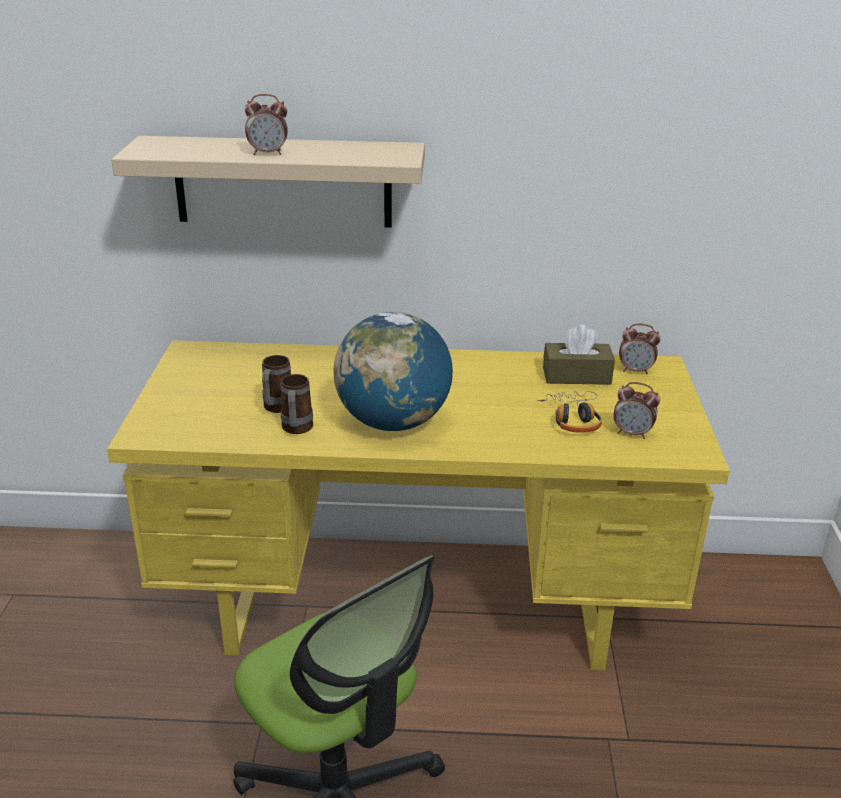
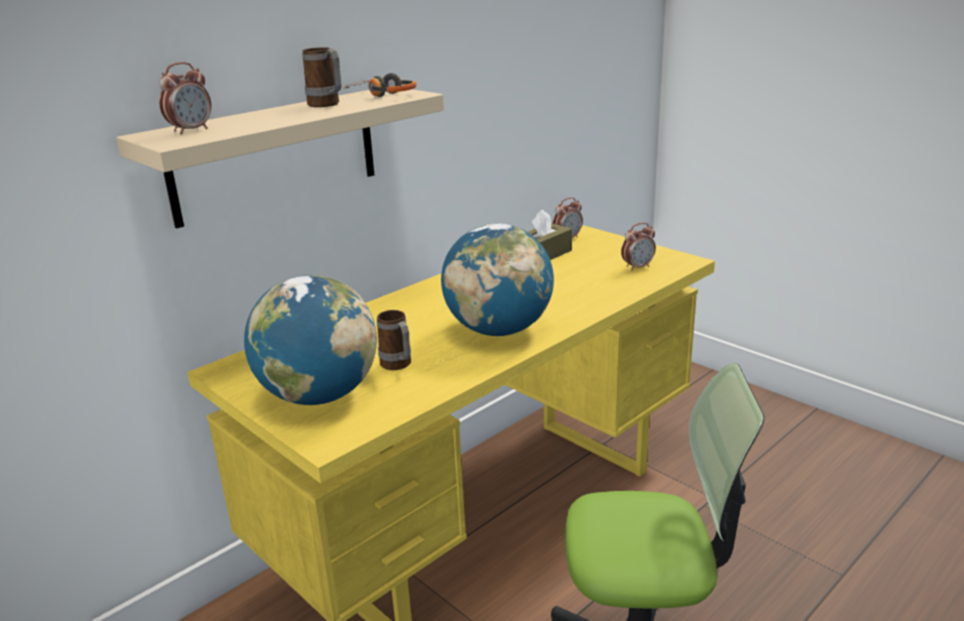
camera: 45 degrees left, 5 degrees down
(196, 401) = (319, 395): none -> globe
(268, 153) = (299, 114): alarm clock -> alarm clock (191, 131)
(296, 430) = (445, 369): mug -> mug (327, 105)
(573, 418) = (593, 275): headphones -> headphones (382, 94)

